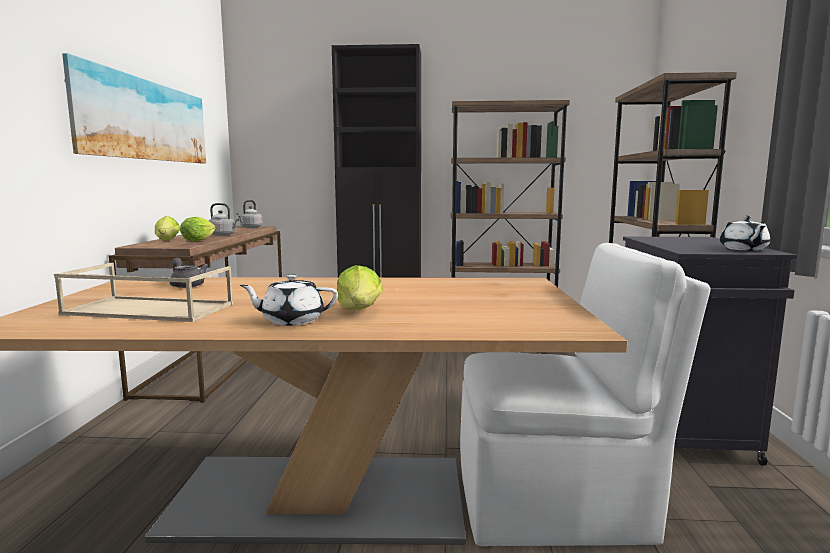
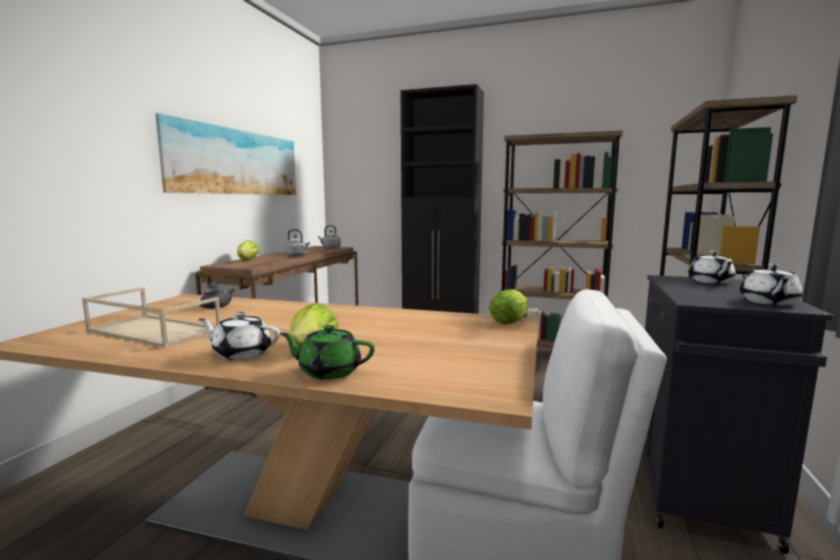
camera: 15 degrees right, 0 degrees up
(200, 240) = (271, 261): lettuce -> lettuce (511, 321)
(407, 326) = (329, 371): none -> green teapot
(681, 239) = (710, 281): none -> white teapot

